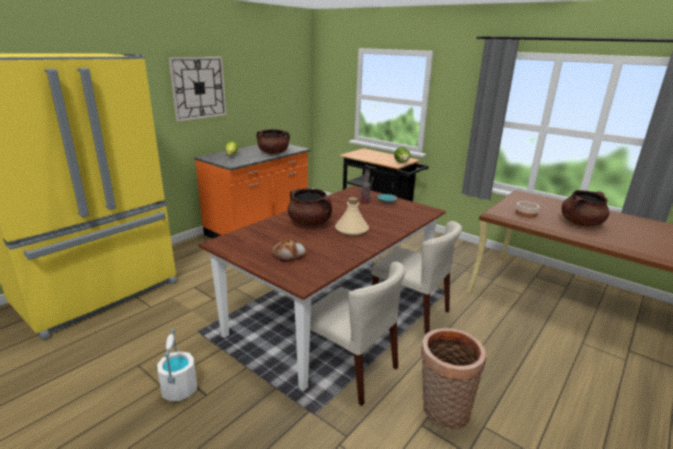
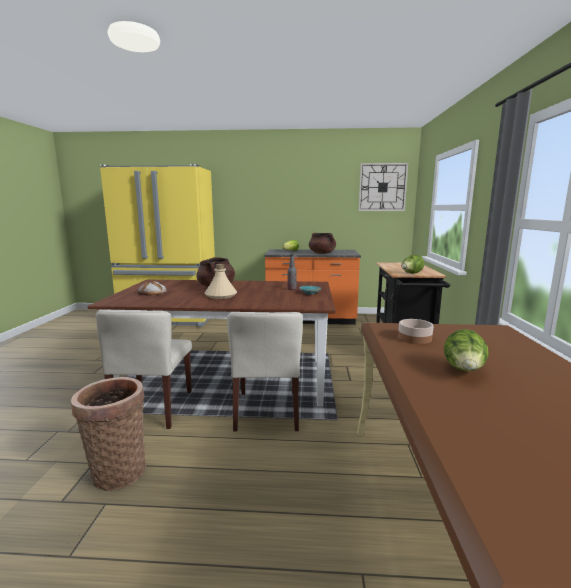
camera: 55 degrees right, 10 degrees down
(179, 389) = (95, 365): white bucket -> none
(198, 88) = (280, 197): wall clock -> wall clock (382, 187)
(581, 223) = (464, 371): brown cooking pot -> lettuce

